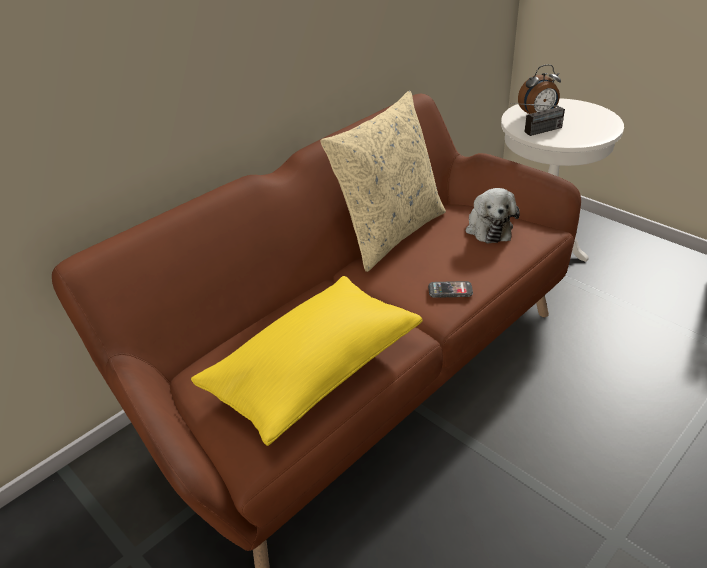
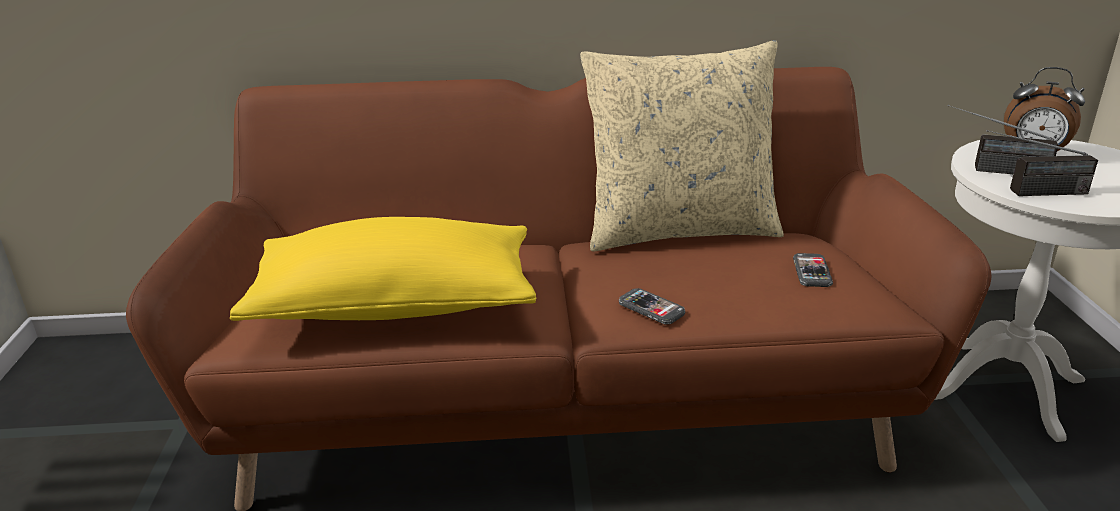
camera: 40 degrees right, 10 degrees down
(488, 227) = (812, 272): plush toy -> phone
(567, 140) = (1030, 193): none -> radio

